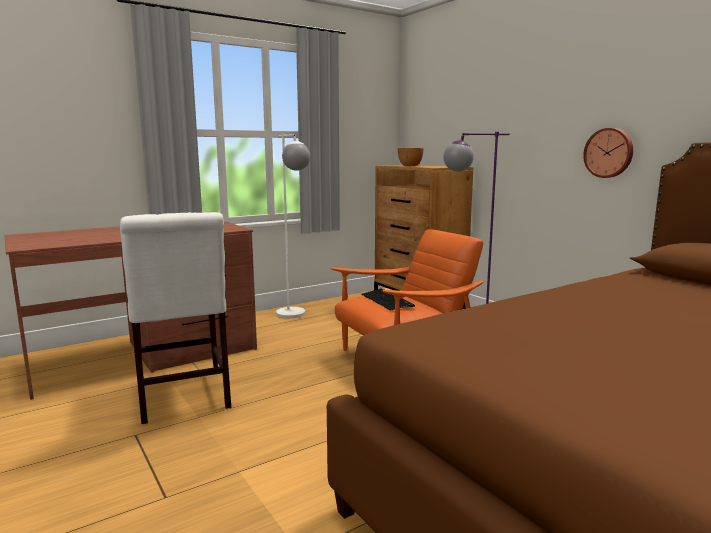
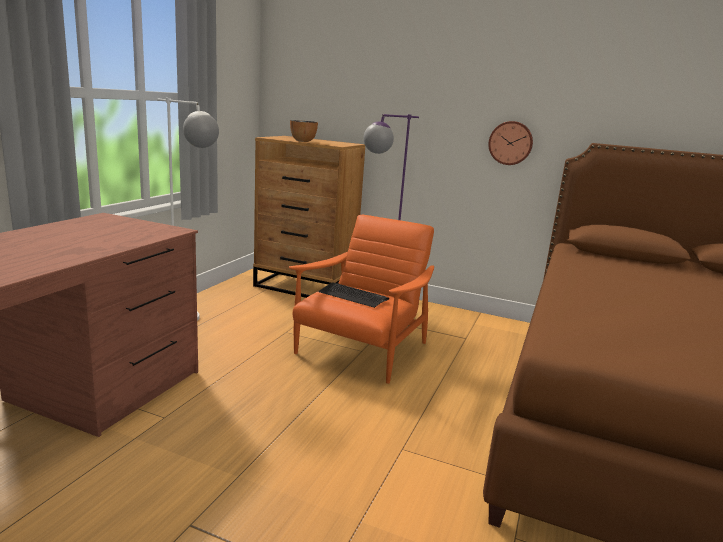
camera: 35 degrees left, 5 degrees up
(182, 397) = (187, 458): white chair -> none

